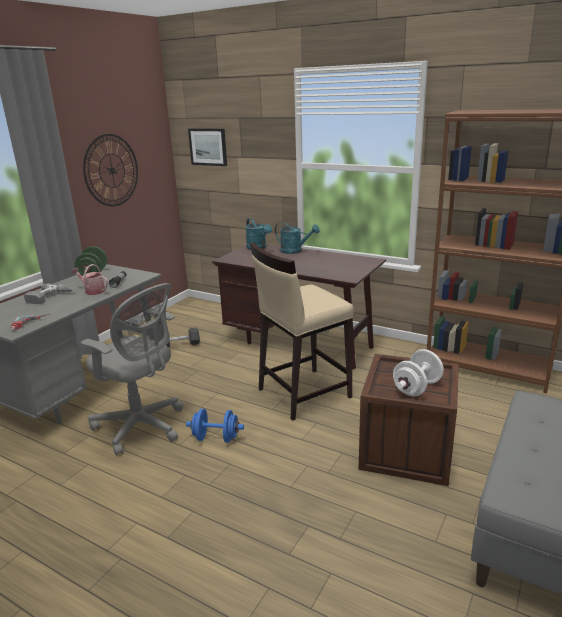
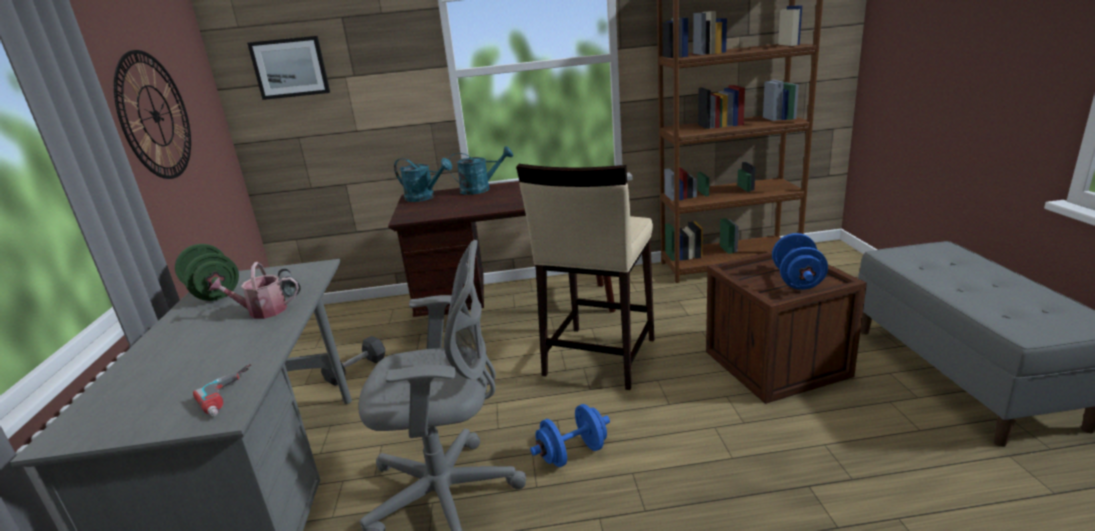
camera: 35 degrees left, 0 degrees up
(50, 297) = (191, 346): power drill -> none
(417, 388) = (797, 280): white dumbbell -> blue dumbbell

